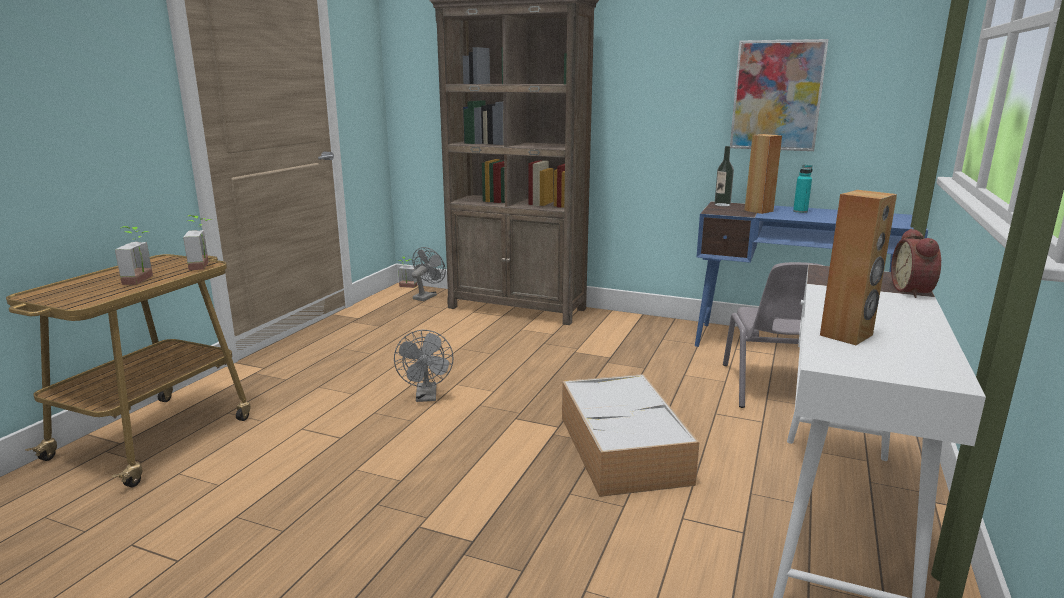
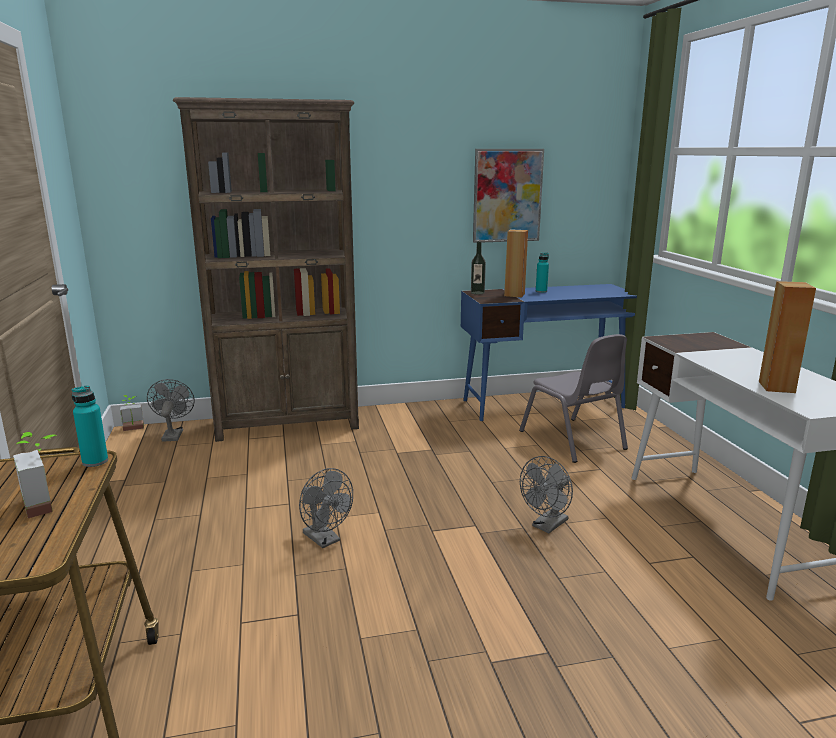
camera: 35 degrees left, 0 degrees up
(205, 265) = (95, 461): potted plant -> turquoise bottle
(624, 450) = (547, 526): storage box -> grey fan
(914, 291) = (736, 345): alarm clock -> none

